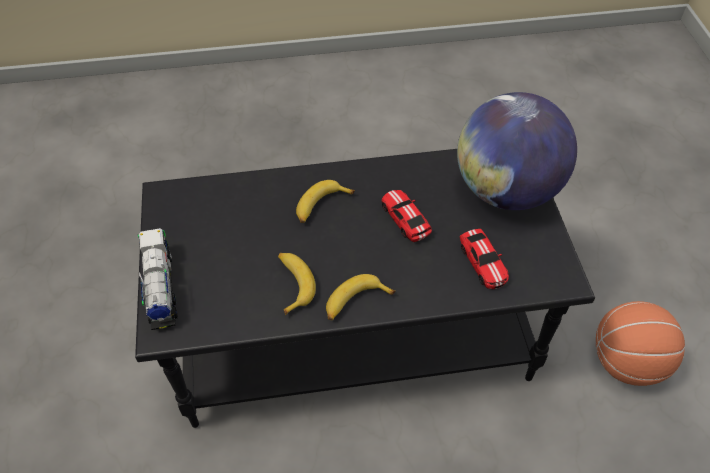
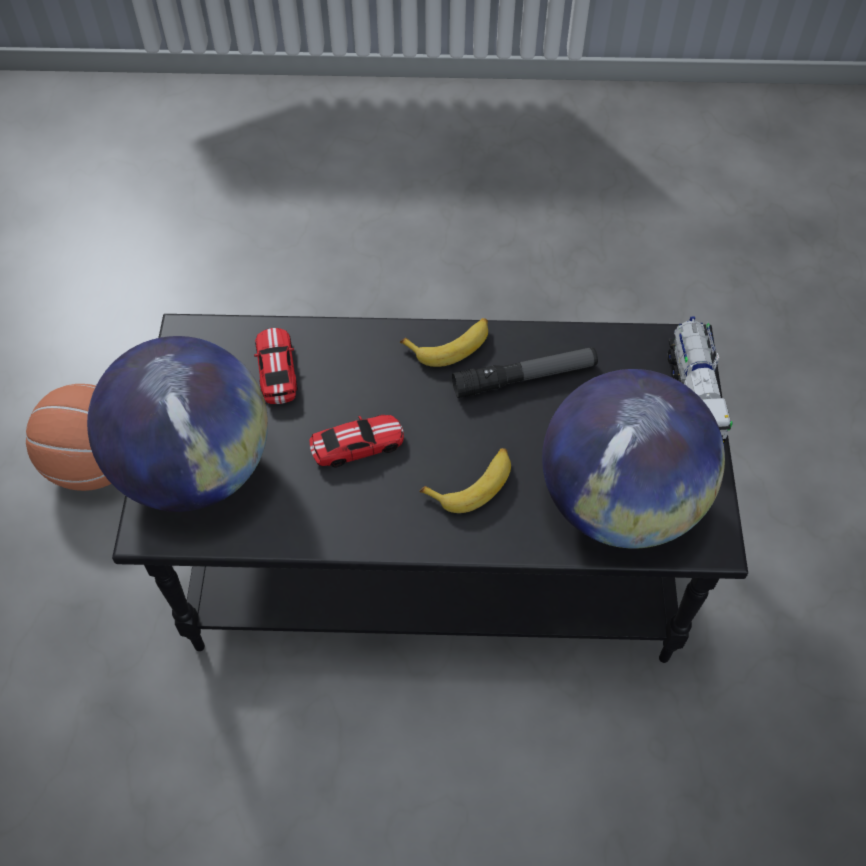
camera: 170 degrees left, 5 degrees up
(221, 208) = (619, 502): none -> globe
(292, 284) = (524, 378): banana -> flashlight
(405, 219) = (357, 445): toy car -> toy car turned 90 degrees counterclockwise

